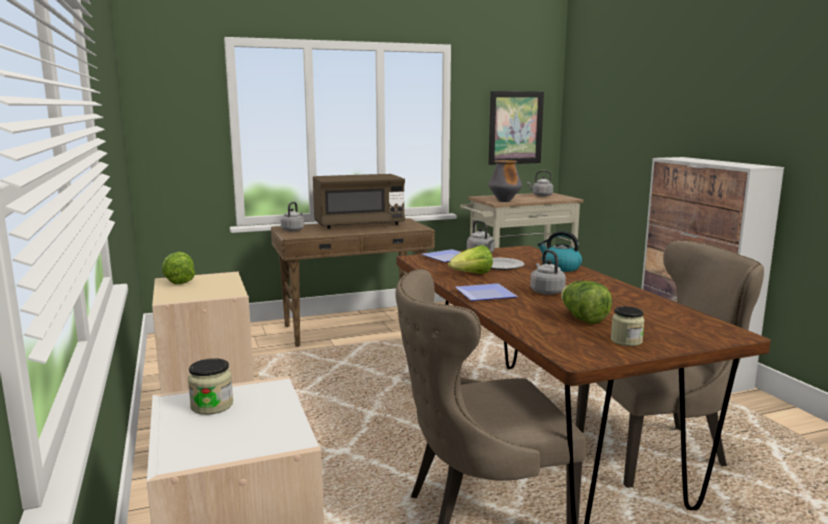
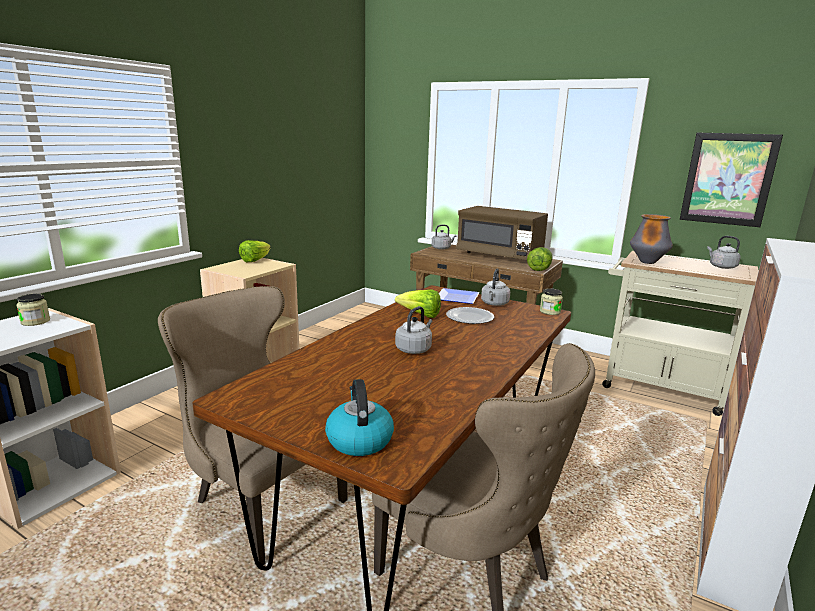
camera: 50 degrees right, 5 degrees up
(487, 295) = (366, 333): plate -> none
(560, 268) = (510, 338): kettle -> kettle (359, 439)
(582, 318) = (349, 379): lettuce -> lettuce (539, 269)
(626, 341) = (301, 409): jar -> jar (550, 311)

